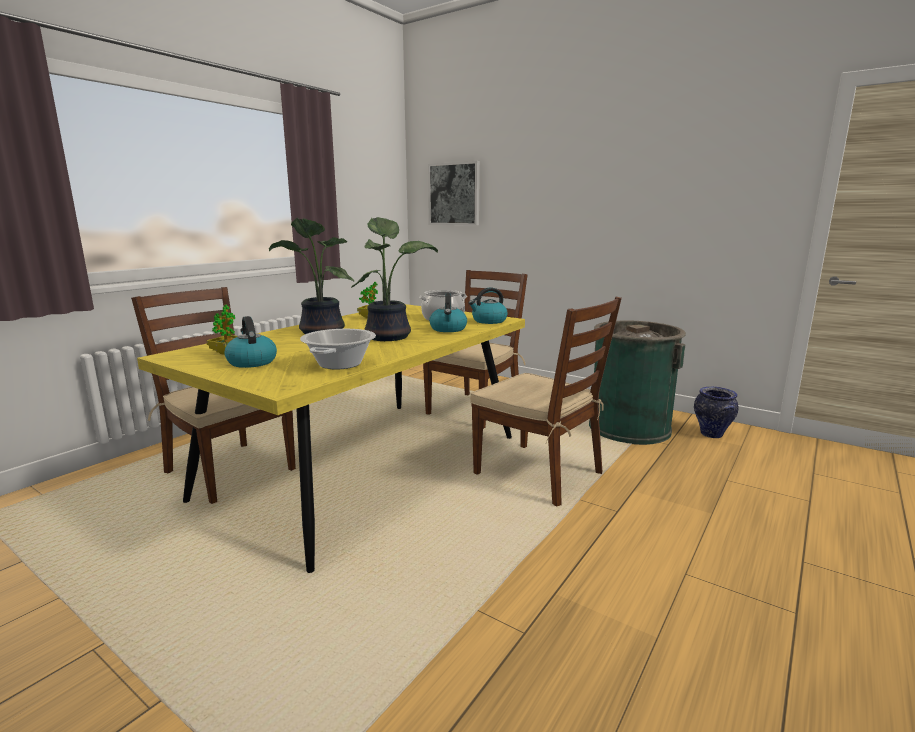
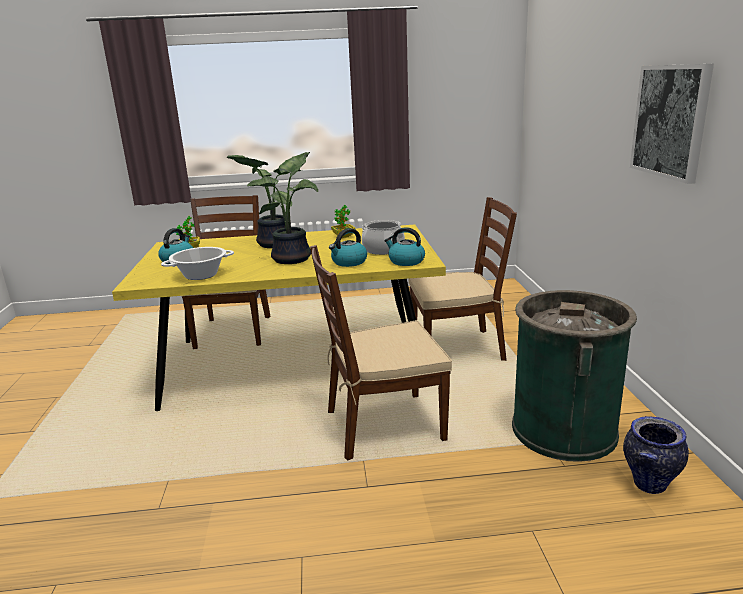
camera: 50 degrees right, 5 degrees up
(454, 194) = (547, 101): picture -> picture (670, 121)
(539, 473) = (383, 425): brown chair -> brown chair turned 75 degrees clockwise

